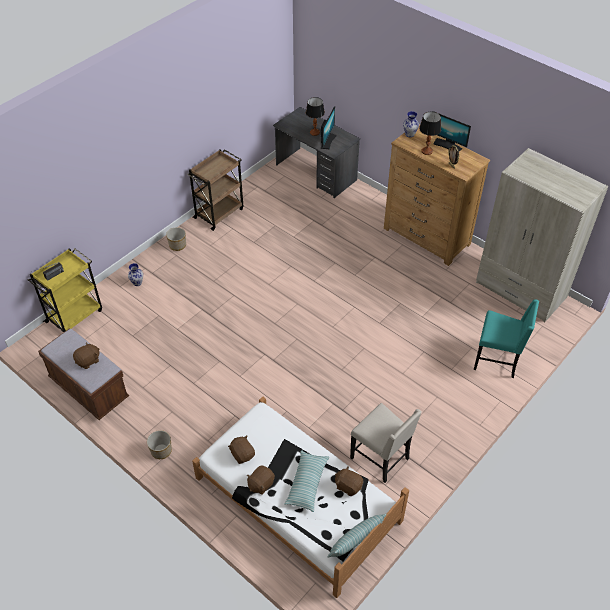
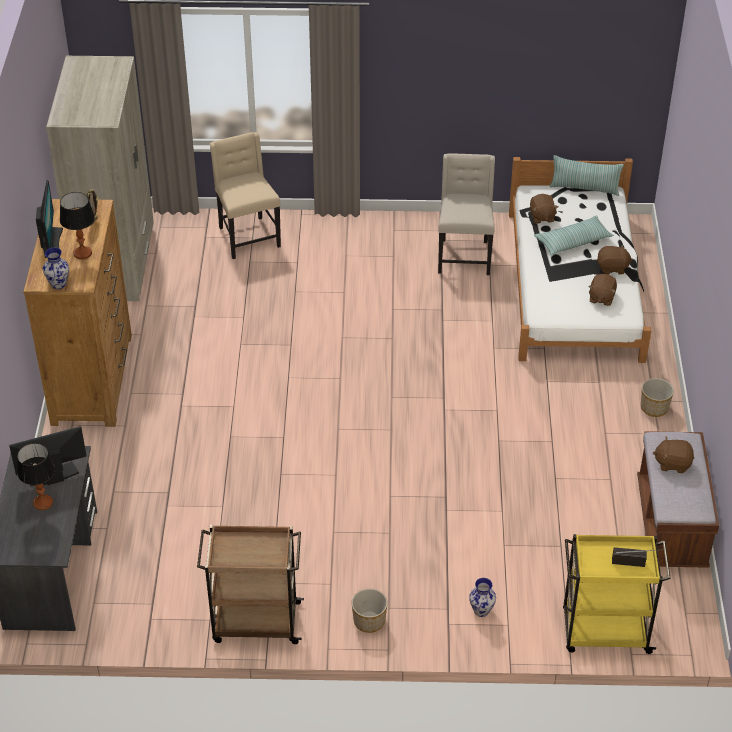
camera: 130 degrees left, 5 degrees down
(497, 360) = (247, 237): turquoise chair -> beige chair

